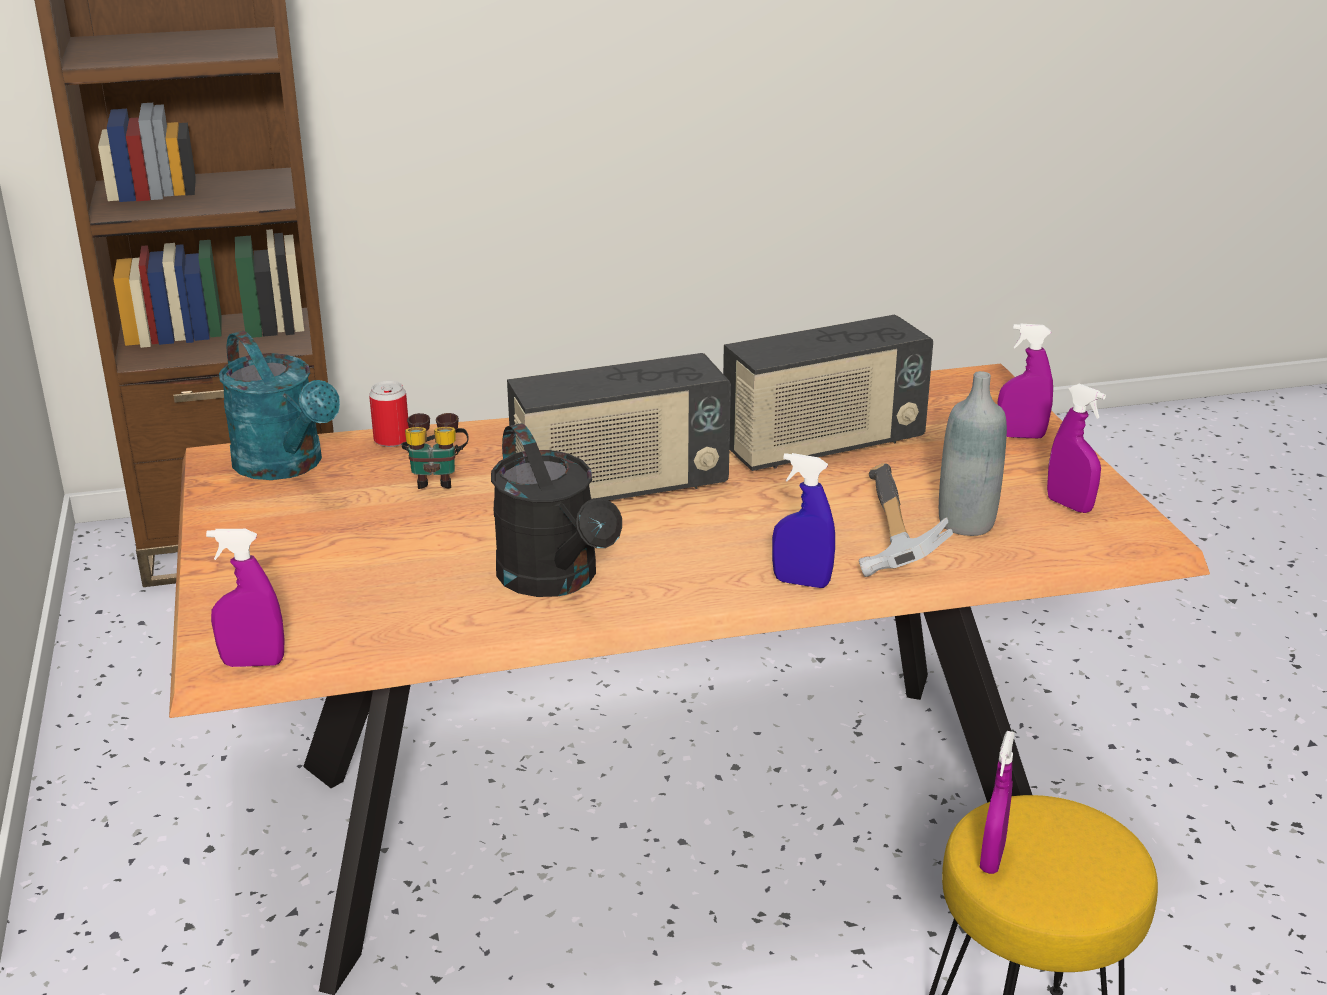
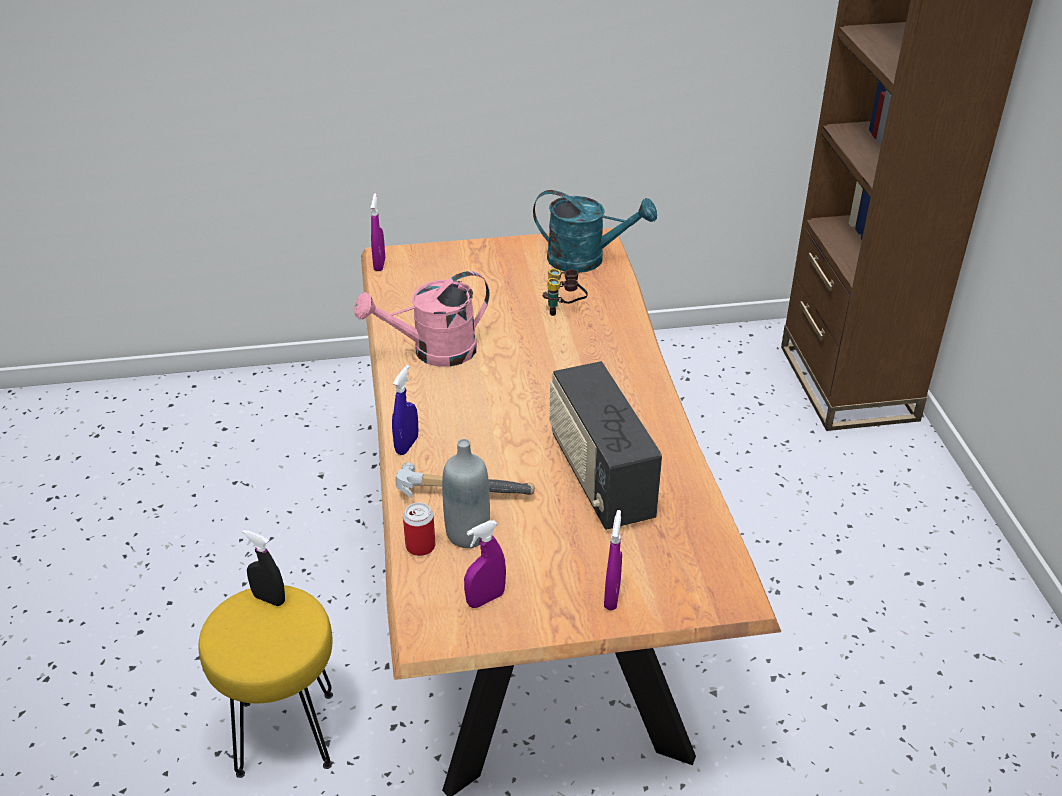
camera: 95 degrees right, 10 degrees up
(286, 466) = (586, 259): turquoise watering can -> turquoise watering can turned 135 degrees counterclockwise
(392, 440) = (619, 293): can -> can (420, 546)
(556, 580) = (433, 352): black watering can -> pink watering can
(619, 489) = (542, 379): radio -> none
(992, 858) = (269, 599): purple spray bottle -> black spray bottle

